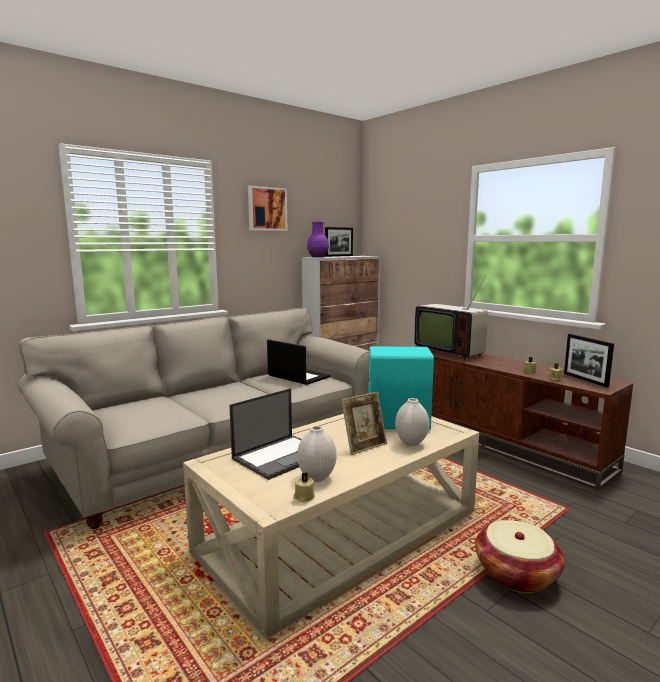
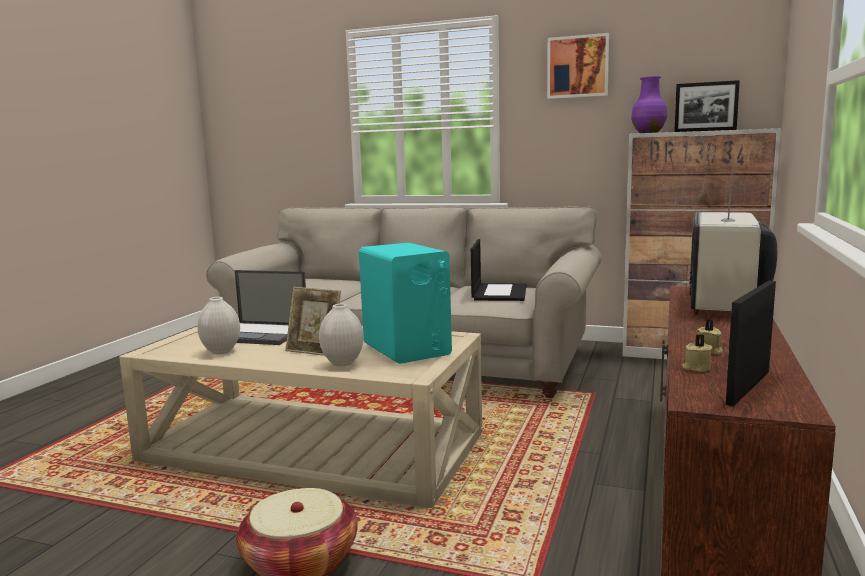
camera: 60 degrees right, 0 degrees up
(303, 497) = (175, 354): beige candle -> none

